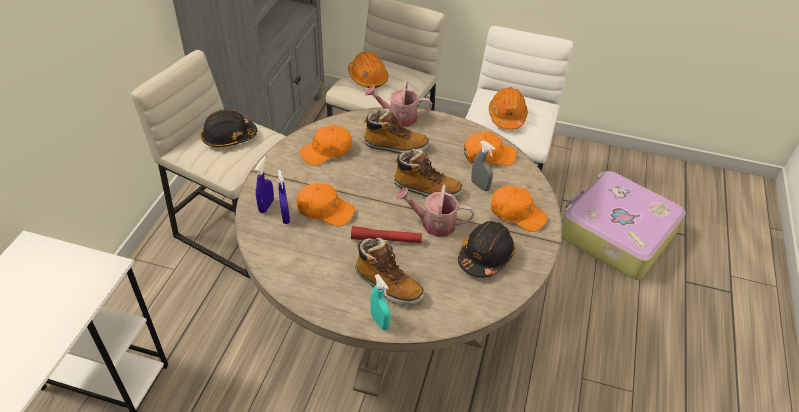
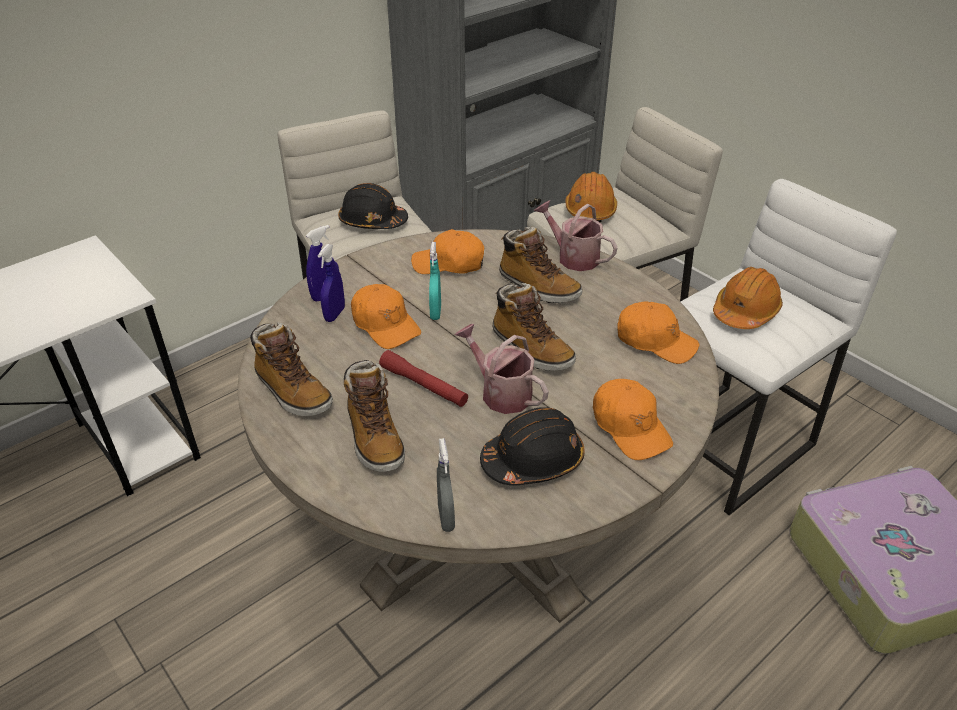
camera: 35 degrees right, 5 degrees down
(310, 280) = (292, 392): none -> boot
(380, 321) = (324, 474): turquoise spray bottle -> turquoise spray bottle (435, 312)
(480, 186) = (608, 373): grey spray bottle -> grey spray bottle (446, 517)

